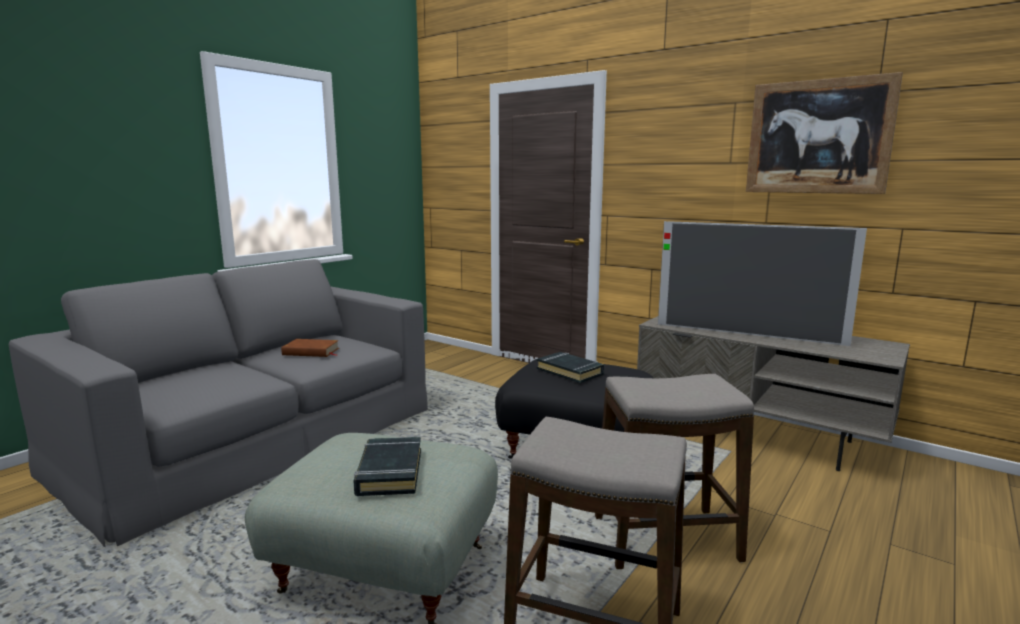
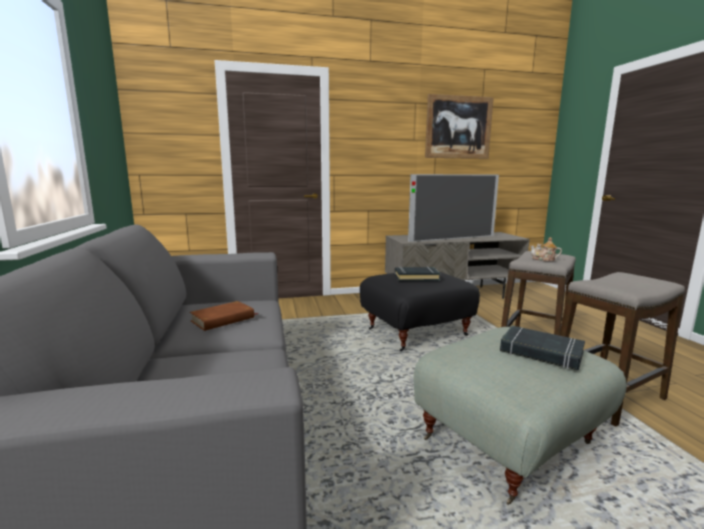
camera: 50 degrees left, 0 degrees up
(668, 389) = (544, 259): none -> teapot

